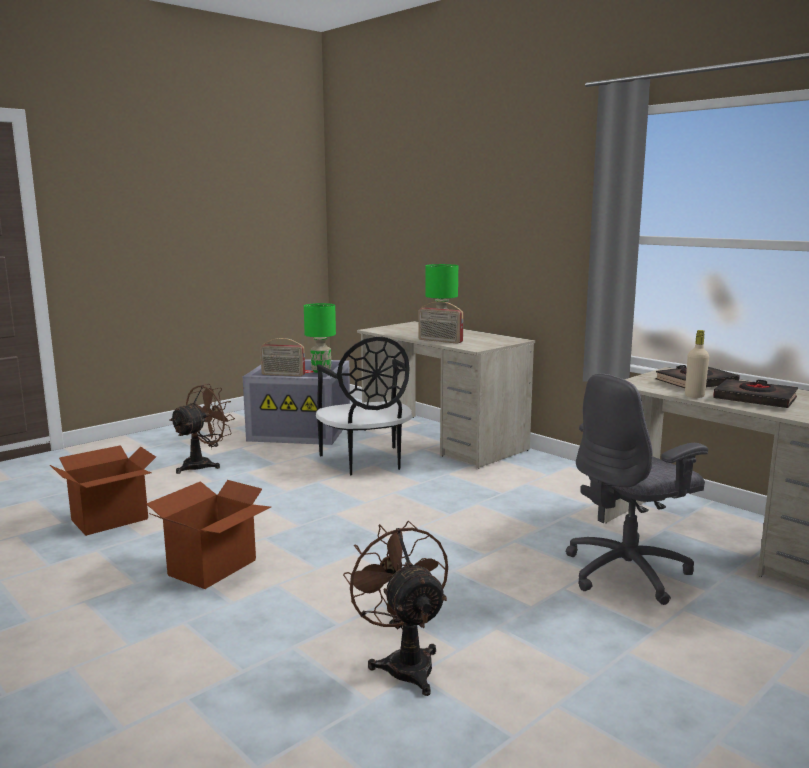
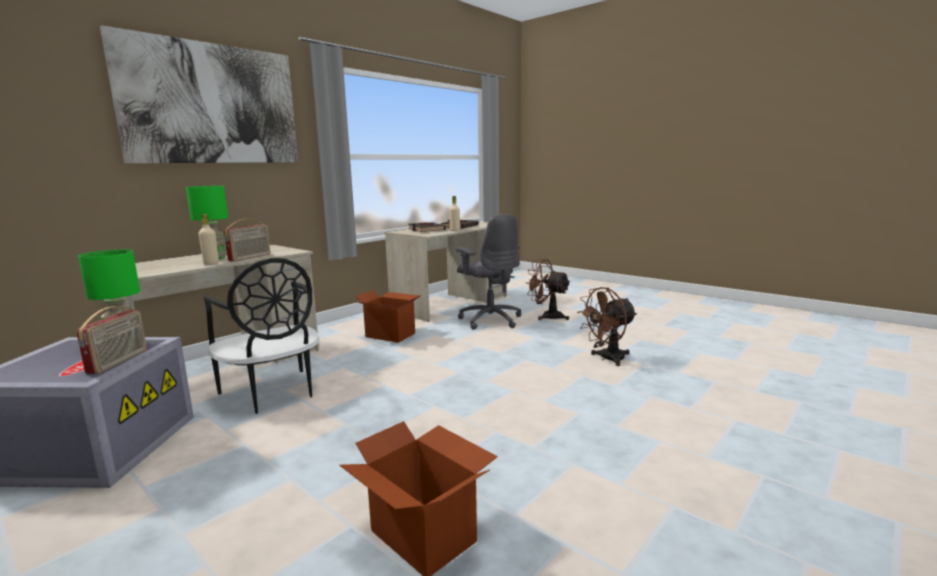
camera: 95 degrees left, 0 degrees up
(203, 464) = (210, 505): brown fan -> brown fan (547, 316)
(213, 568) = (529, 431): cardboard box -> cardboard box (390, 335)
(366, 462) = (273, 393): black chair -> black chair turned 75 degrees clockwise
(412, 336) = (211, 263): none -> beige bottle
(505, 180) = (212, 104): none -> picture

